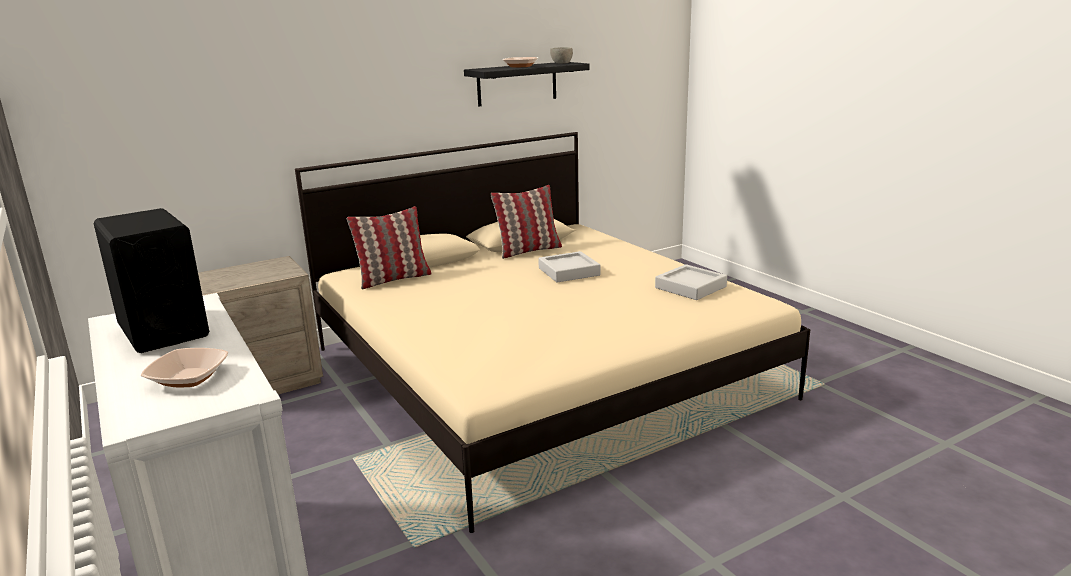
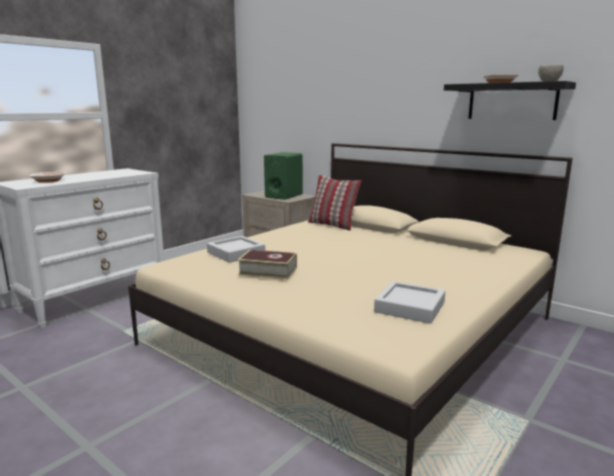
camera: 70 degrees right, 5 degrees down
(163, 330) = (108, 174): black speaker -> none
(254, 273) = (284, 196): none -> green speaker
(528, 250) = (435, 245): pillow -> none
(565, 327) = (268, 271): none -> book
(569, 272) = (398, 261): grey tray -> grey tray (236, 253)

